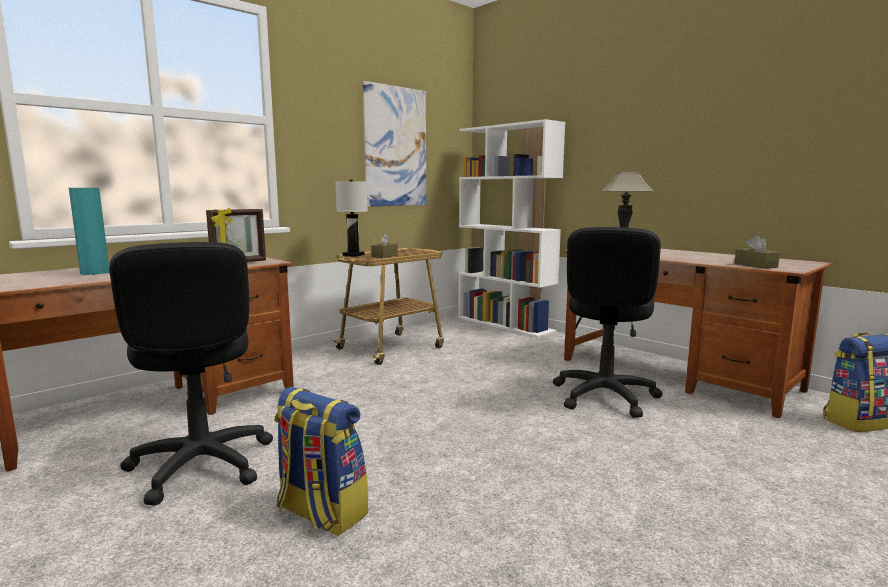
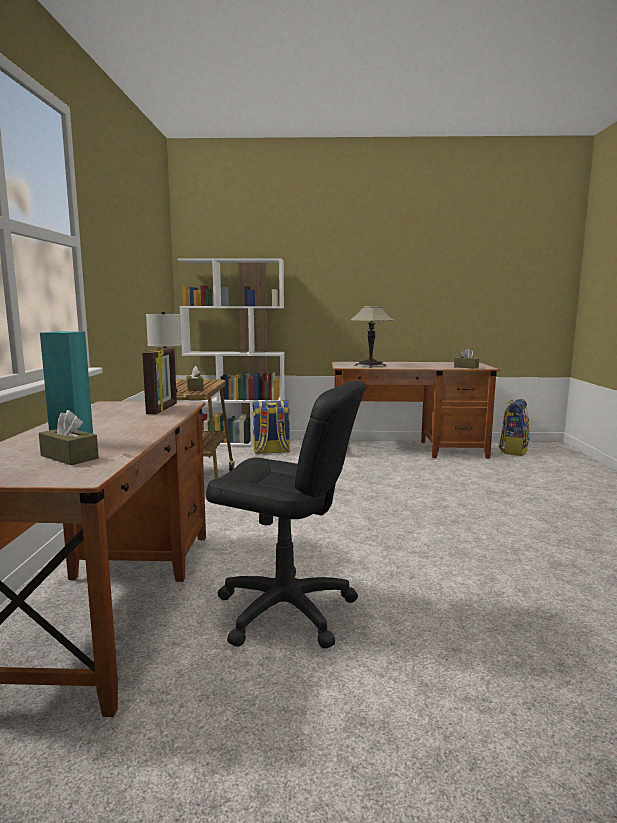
camera: 45 degrees left, 0 degrees up
(49, 279) = (69, 457): none -> brown tissue box
(320, 513) = (432, 589): backpack -> backpack (271, 451)
(396, 147) = (142, 275): picture -> none
(604, 396) = (404, 471): black office chair -> none

